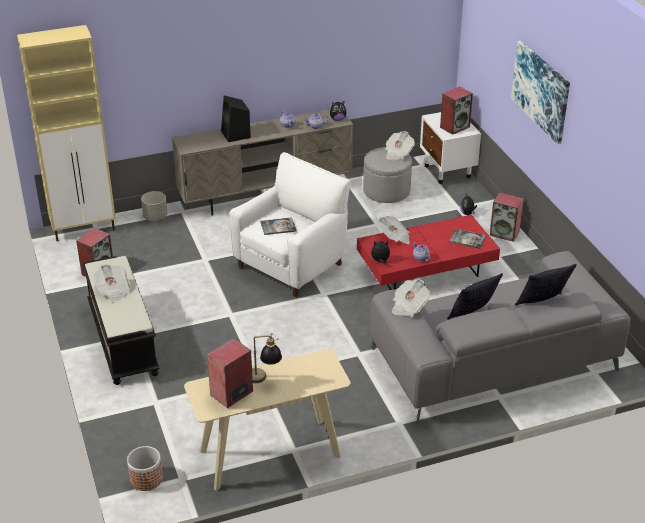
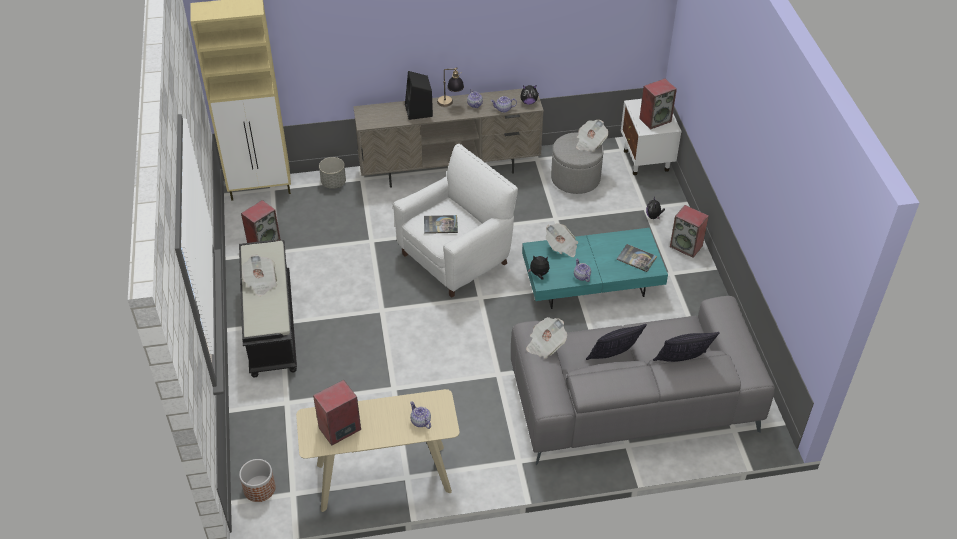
camera: 10 degrees right, 10 degrees up
(264, 379) = (375, 416): table lamp -> table lamp (450, 104)
(309, 377) = (420, 421): none -> teapot
(426, 272) = (591, 284): red coffee table -> turquoise coffee table
(541, 91) = (733, 115): picture -> none

